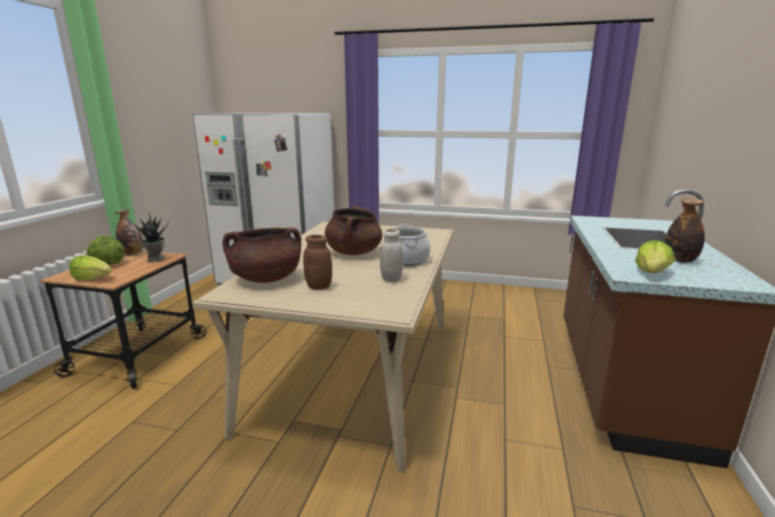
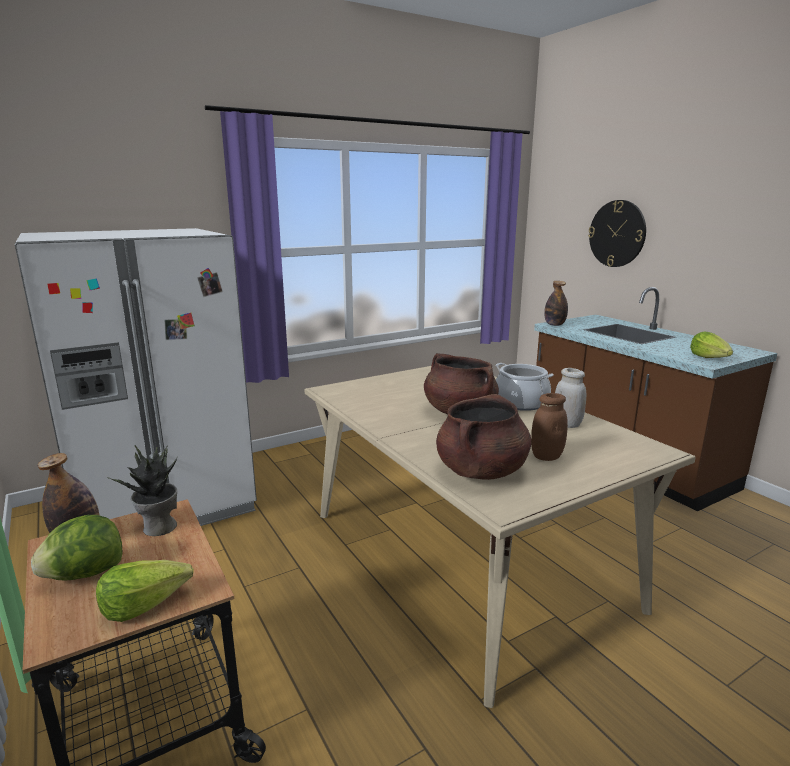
camera: 45 degrees left, 0 degrees up
(680, 260) = (690, 344): bottle -> bottle (554, 325)
(700, 127) = (617, 233): none -> wall clock

